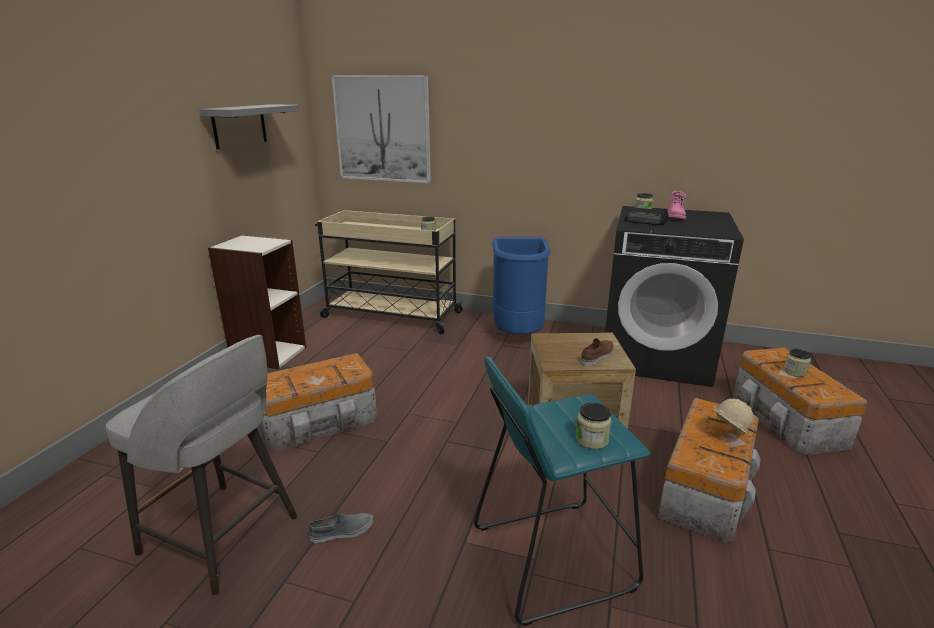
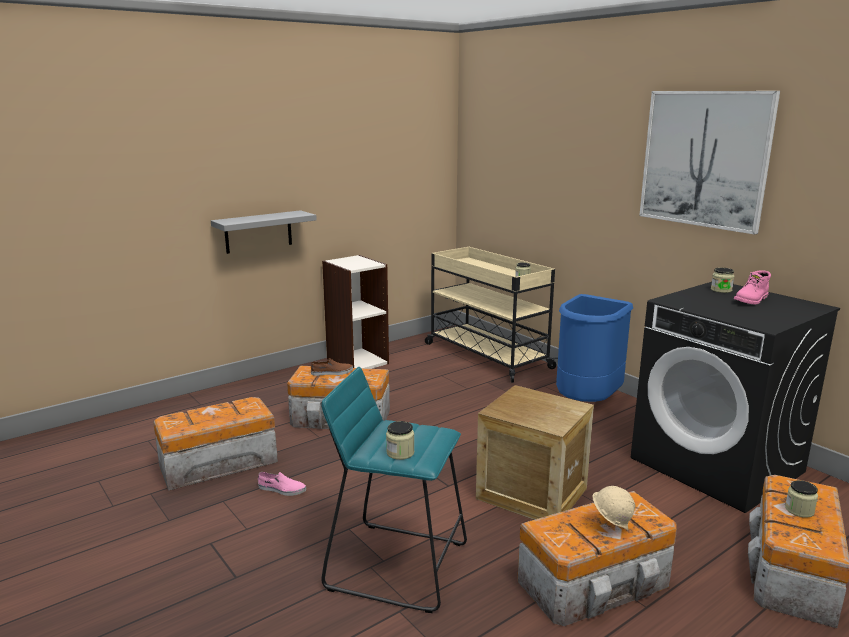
camera: 35 degrees right, 5 degrees down
(223, 536) = (216, 464): grey stool -> storage box
(239, 126) = (373, 164): grey shelf -> grey shelf (258, 232)
(342, 531) = (281, 489): grey shoe -> pink shoe
(383, 129) = (508, 173): picture -> picture (704, 159)
(597, 356) = (544, 417): brown shoe -> brown shoe (332, 372)
(646, 221) = (701, 298): radio -> none

